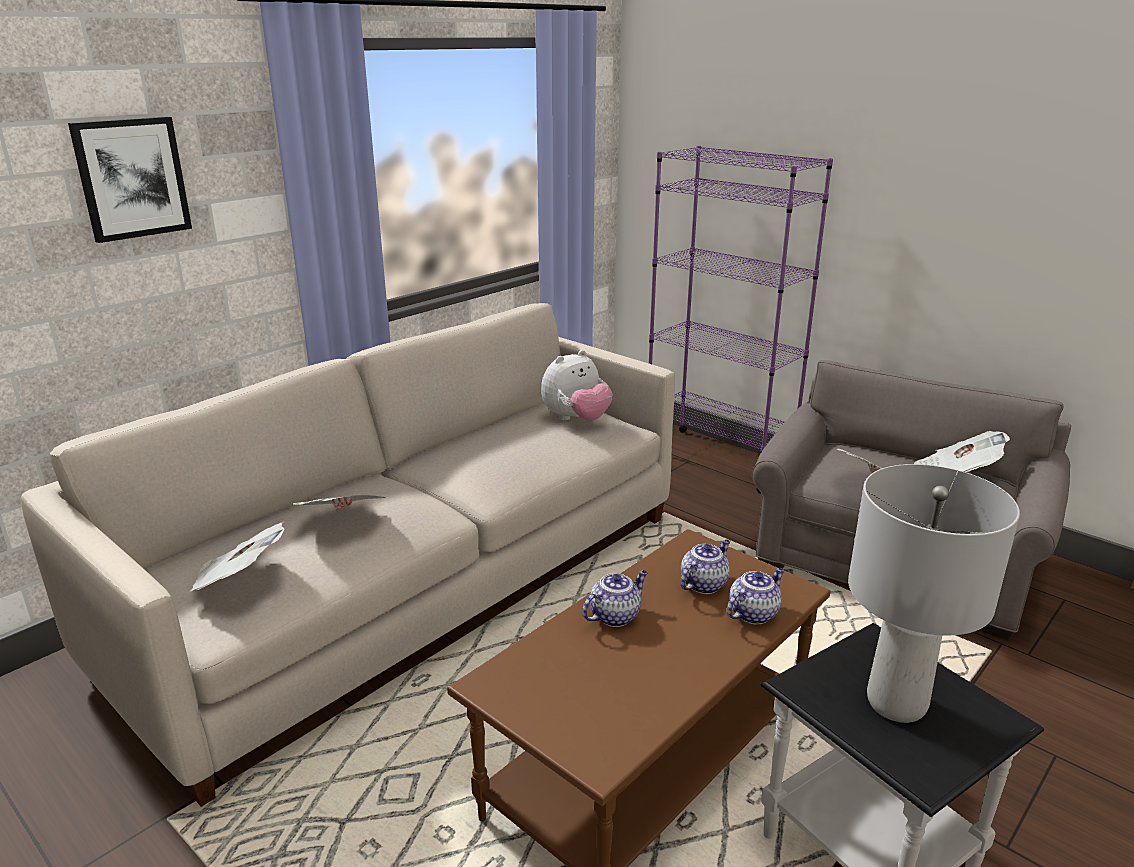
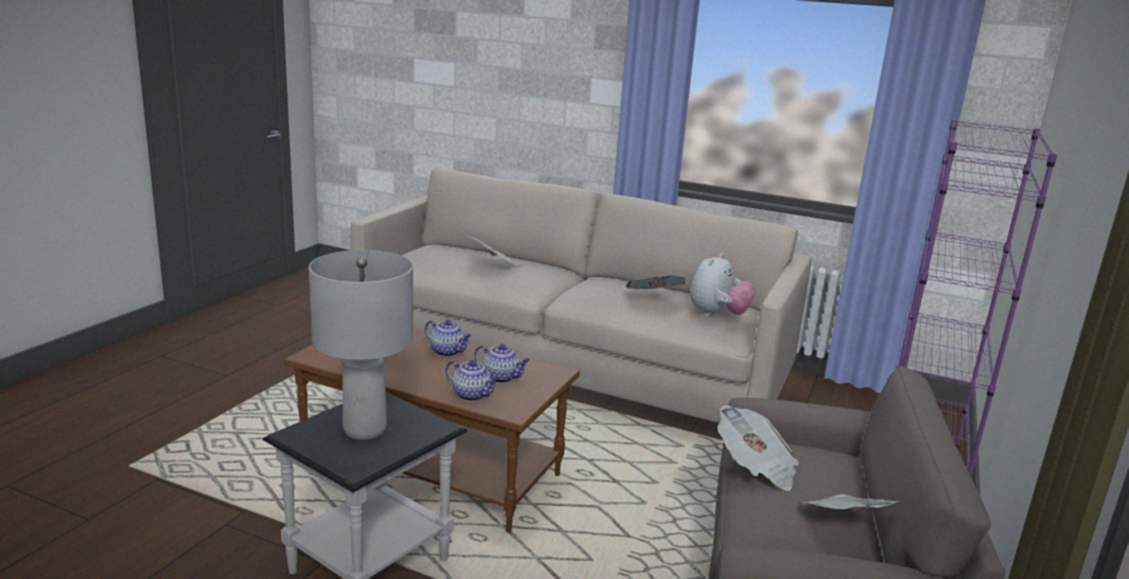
camera: 70 degrees right, 5 degrees down
(132, 178) = (550, 53): picture -> none
(240, 579) = (429, 258): newspaper -> newspaper (653, 299)
(576, 419) = (717, 315): plush toy -> plush toy turned 90 degrees counterclockwise

